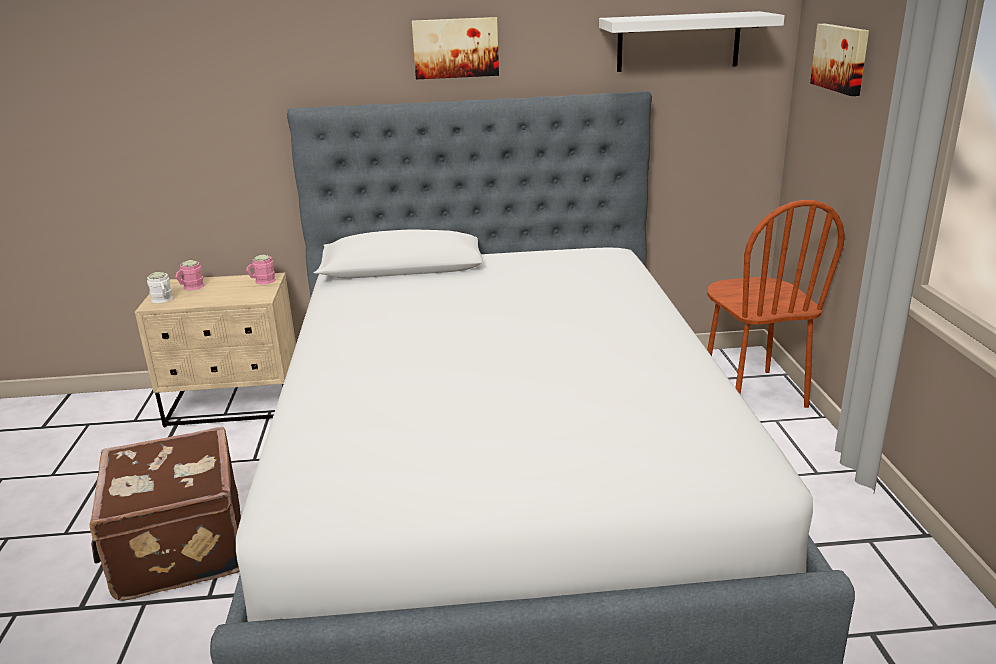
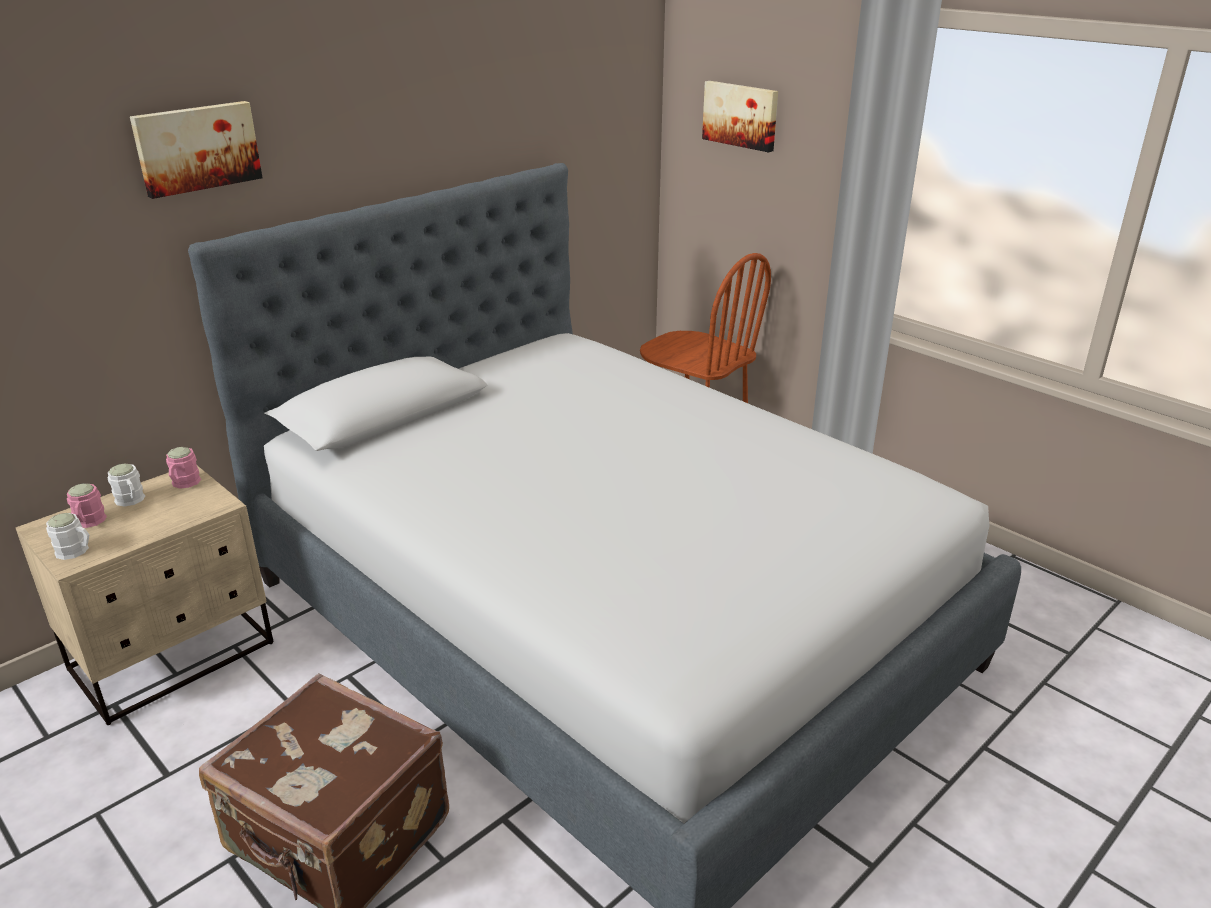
camera: 40 degrees left, 5 degrees up
(225, 283) = (131, 501): none -> white mug
(455, 48) = (370, 138): picture -> picture (197, 148)
(678, 42) = (575, 106): white shelf -> none

